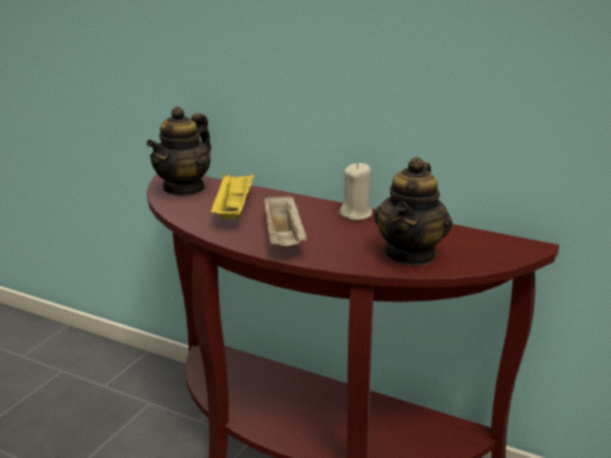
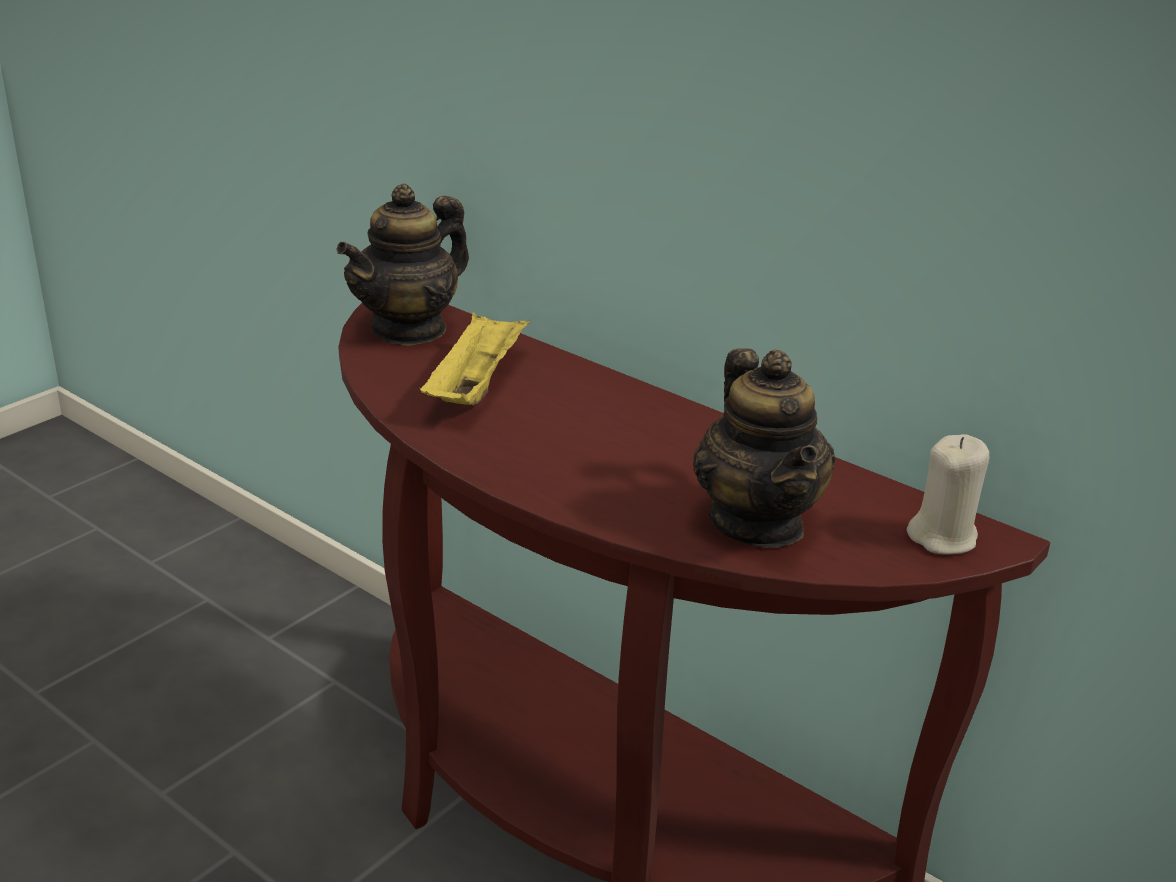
camera: 10 degrees right, 5 degrees up
(284, 238) = (541, 456): beige tray -> none
(356, 214) = (691, 423): beige candle -> beige candle (942, 537)
(411, 254) = (757, 522): teapot -> teapot turned 45 degrees counterclockwise

